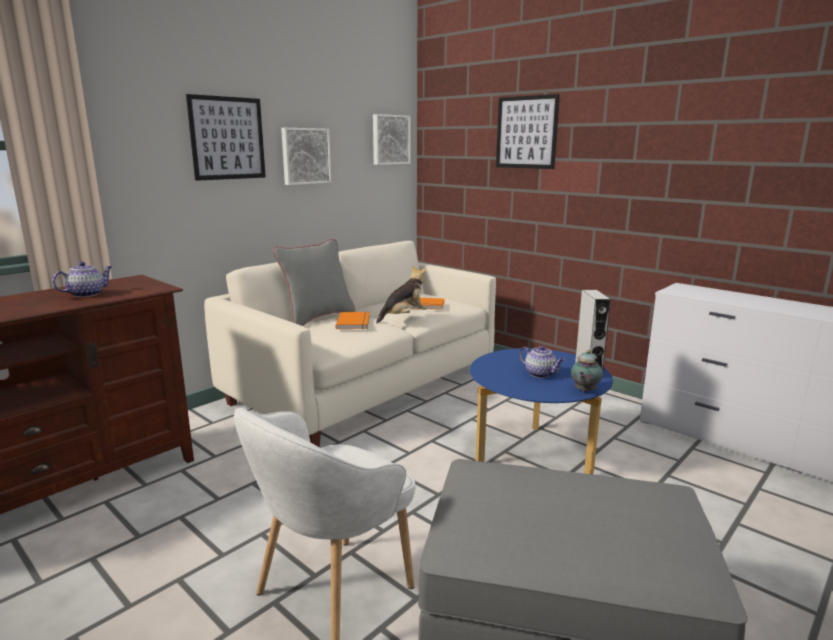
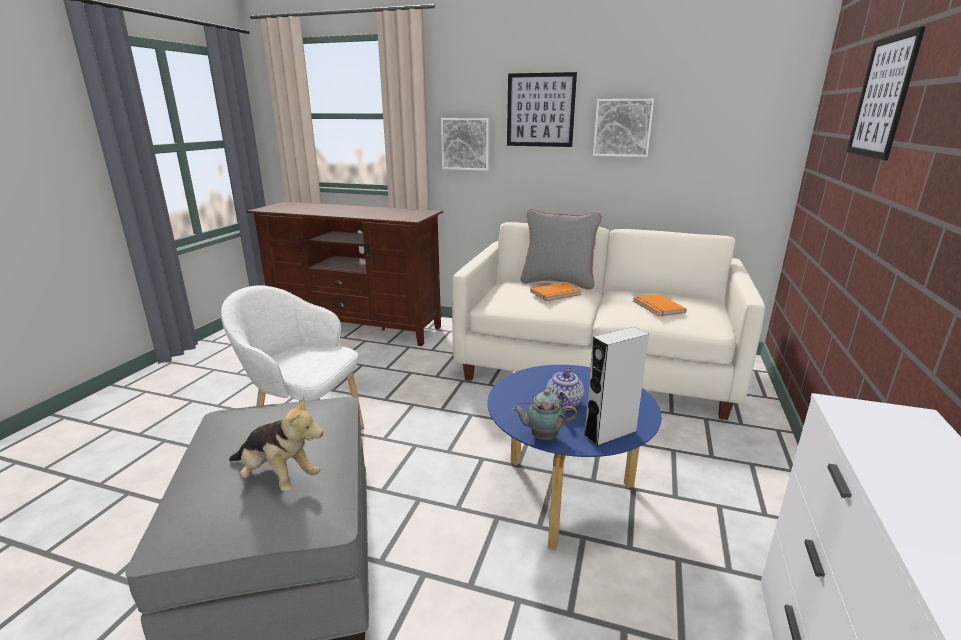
camera: 65 degrees right, 5 degrees up
(87, 294) = (384, 213): teapot -> none
(390, 140) = (759, 110): picture -> picture (466, 144)
(404, 317) = (603, 306): plush toy -> plush toy (277, 477)

